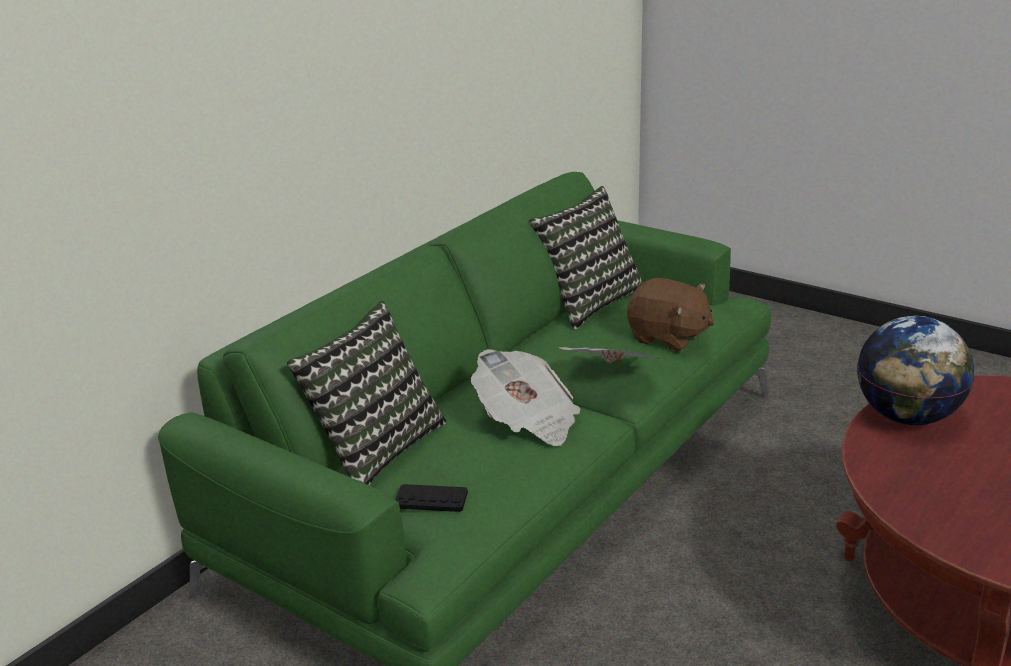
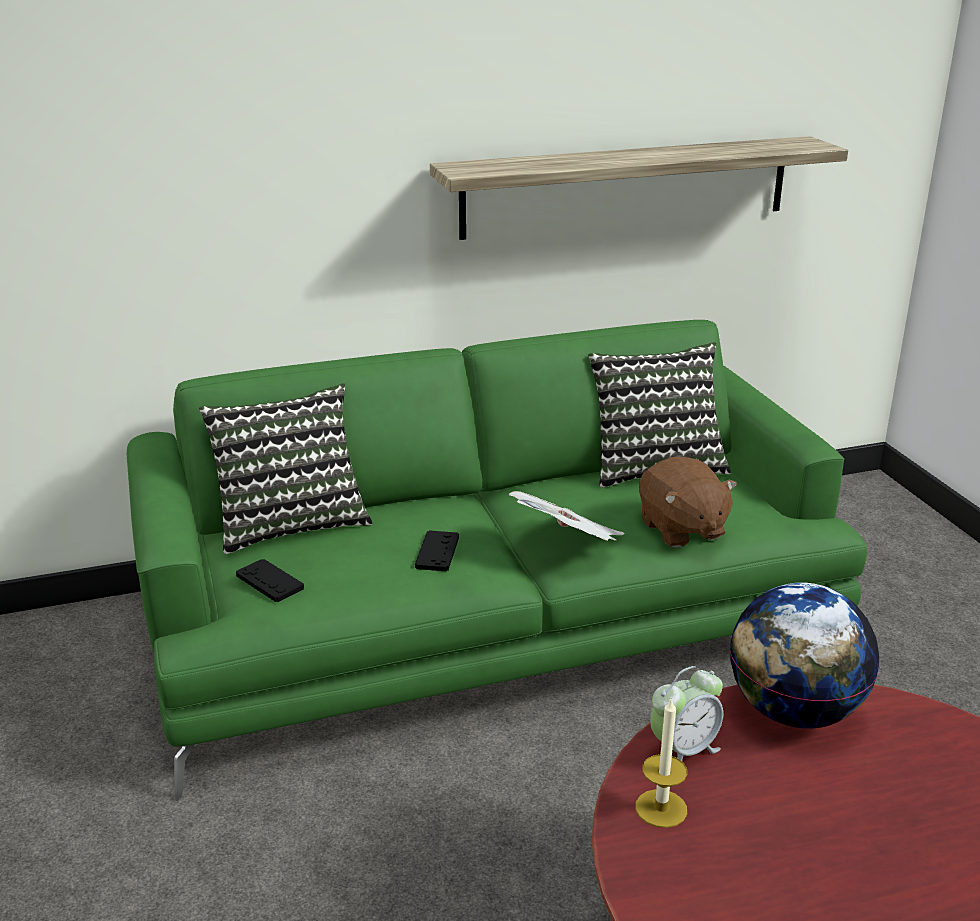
camera: 35 degrees right, 0 degrees up
(483, 72) = (627, 187): none -> shelf
(527, 421) = (437, 552): newspaper -> black game controller
(887, 469) = (683, 750): none -> alarm clock
(926, 508) = (661, 808): none -> candle

